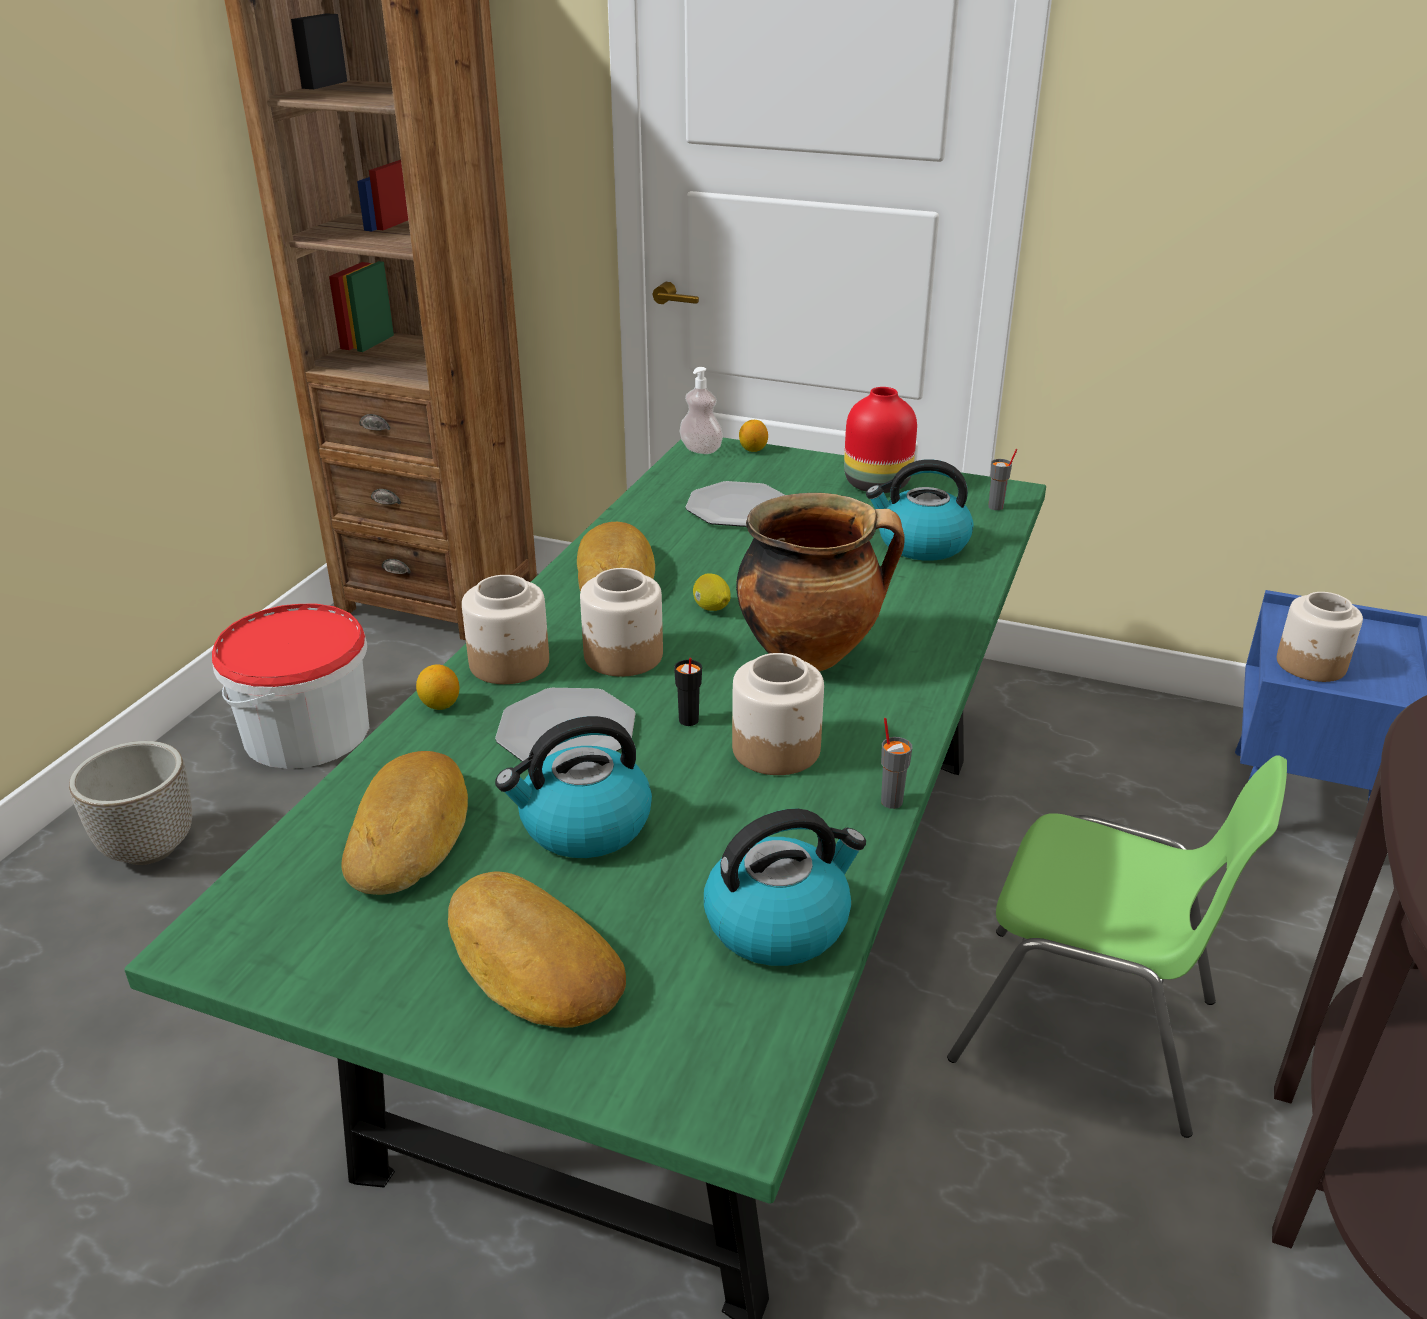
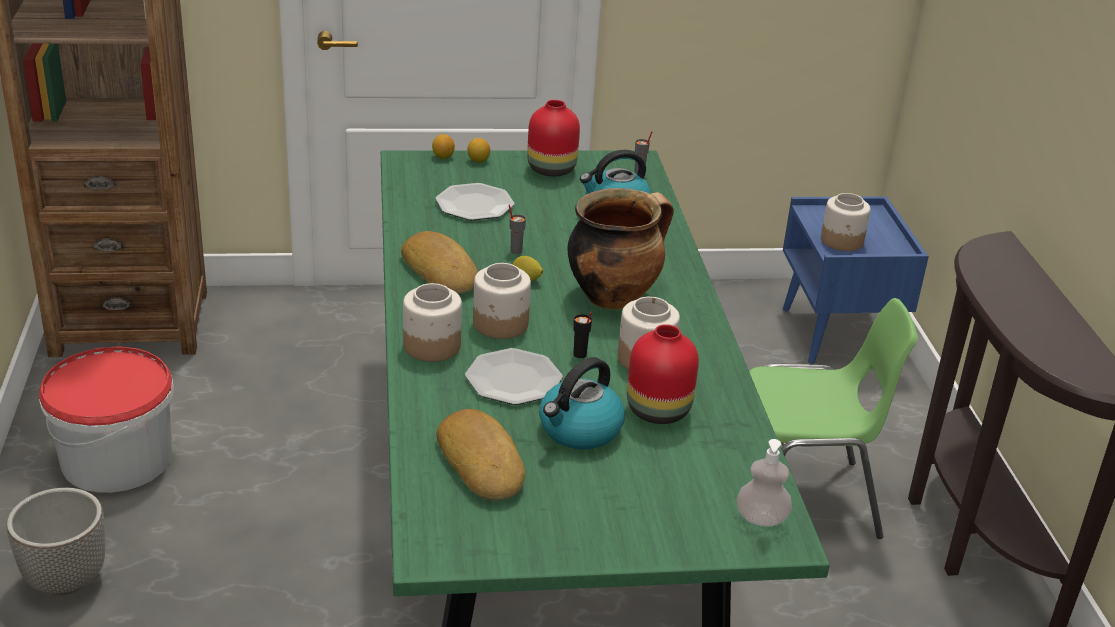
camera: 30 degrees left, 0 degrees up
(440, 705) = (416, 383): lemon -> lemon (478, 160)
(531, 964) = (624, 508): bread -> none
(701, 450) = (406, 163): soap dispenser -> soap dispenser (761, 519)
(722, 827) = (656, 410): none -> red vase
(779, 922) = (730, 450): kettle -> none
(891, 801) = (732, 371): grey cup -> grey cup (516, 251)

